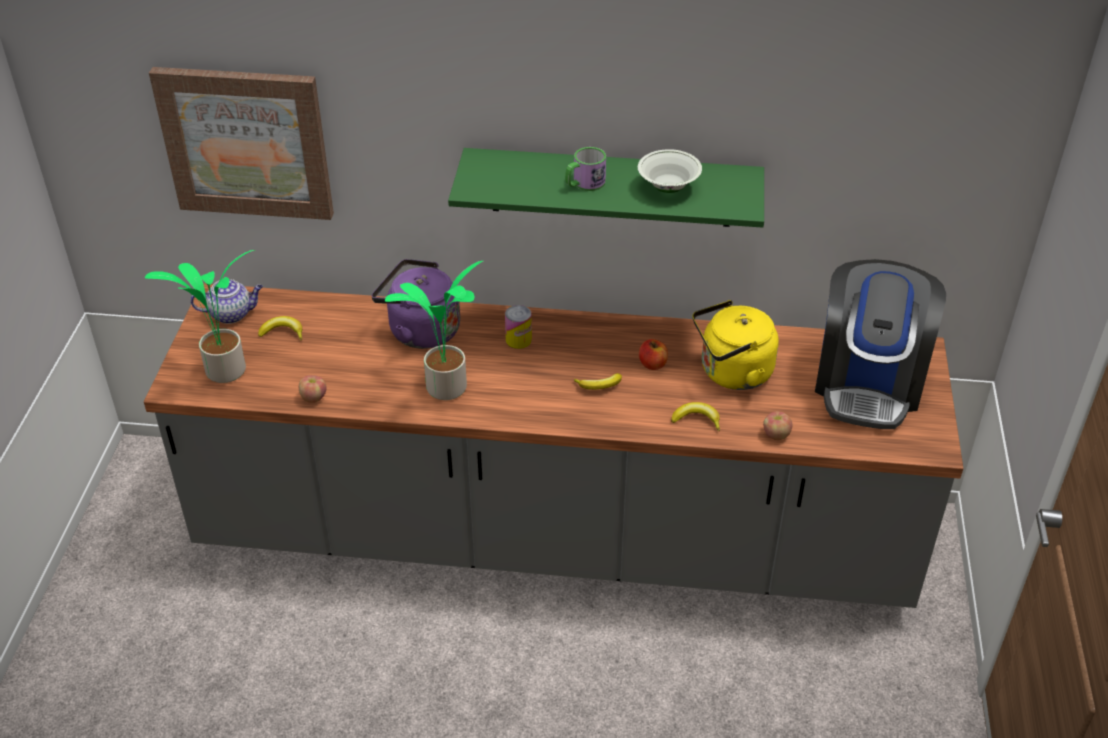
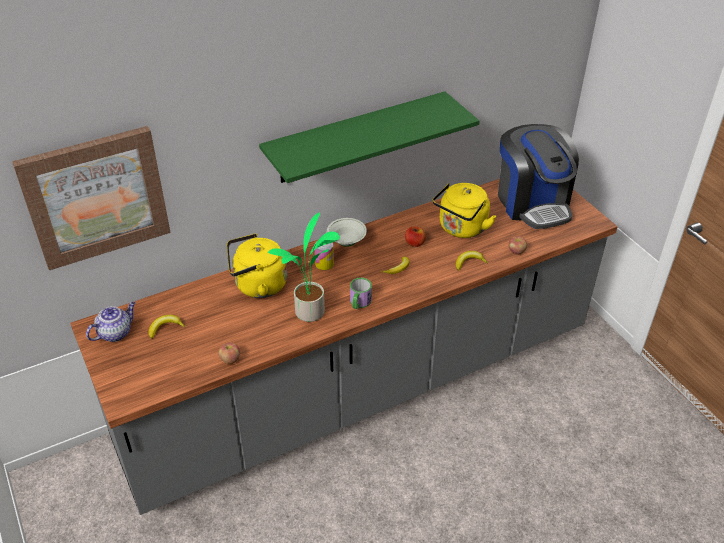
camera: 35 degrees left, 0 degrees up
(224, 373) = (150, 373): potted plant -> none
(420, 330) = (257, 285): purple kettle -> yellow kettle
(584, 184) = (358, 137): mug -> mug (359, 303)
(668, 188) = (408, 121): white bowl -> white bowl (347, 242)

